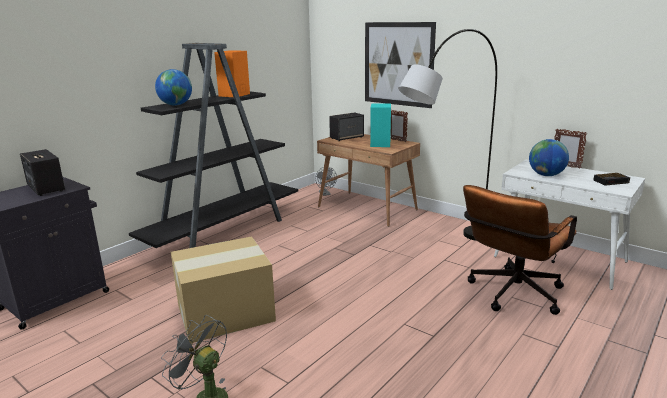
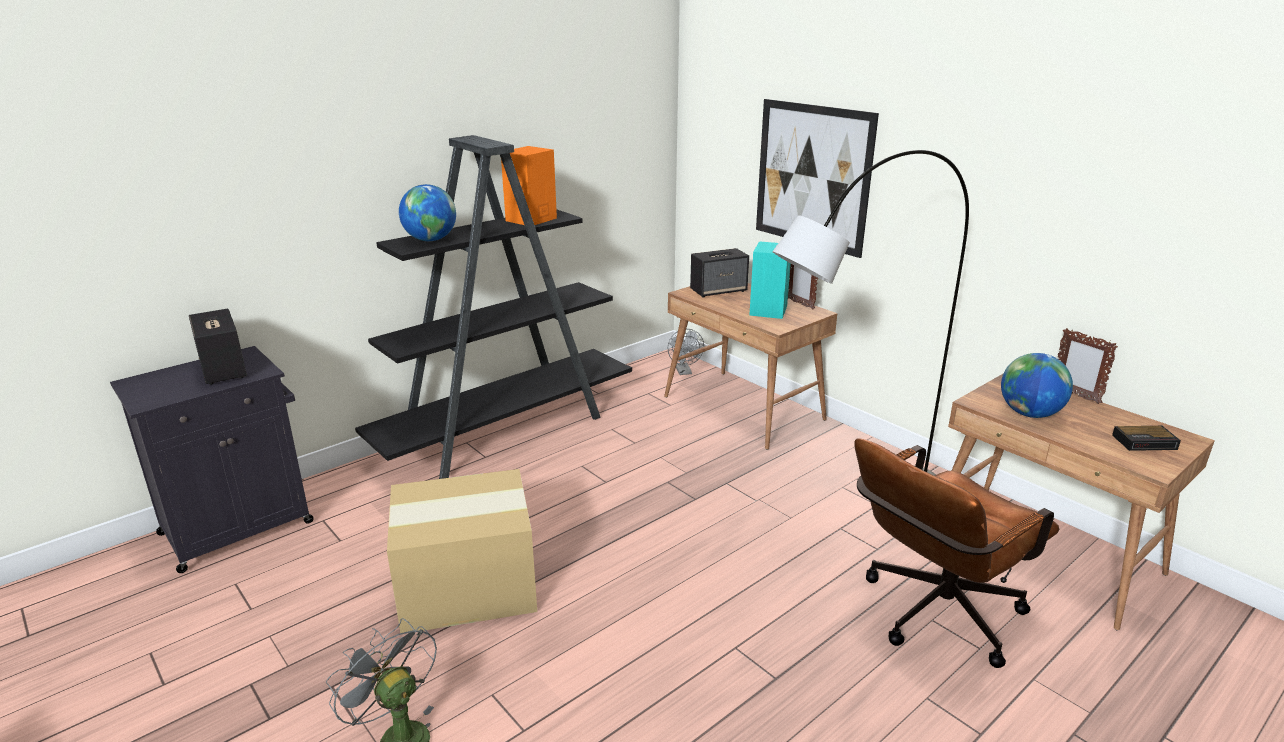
camera: 10 degrees right, 5 degrees up
(560, 259) = (1044, 553): white desk -> brown desk

